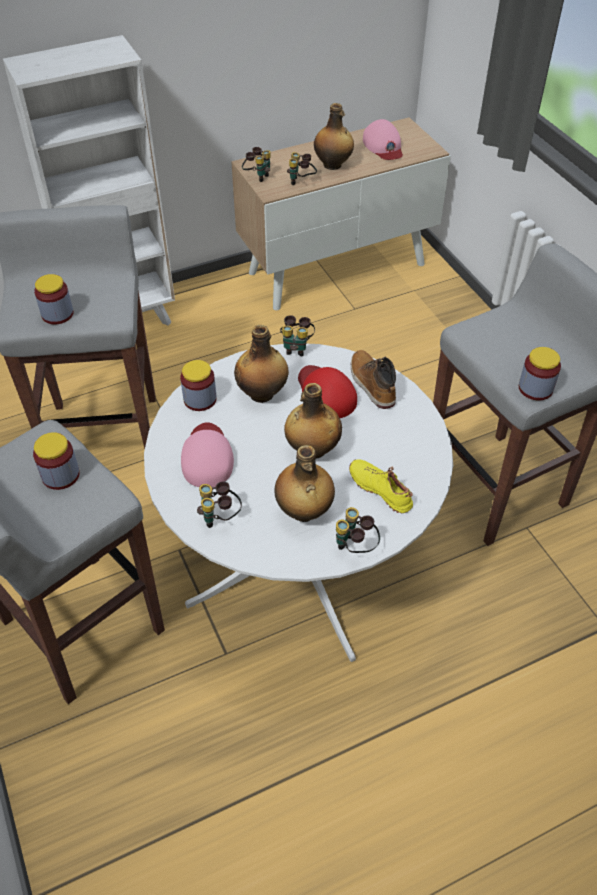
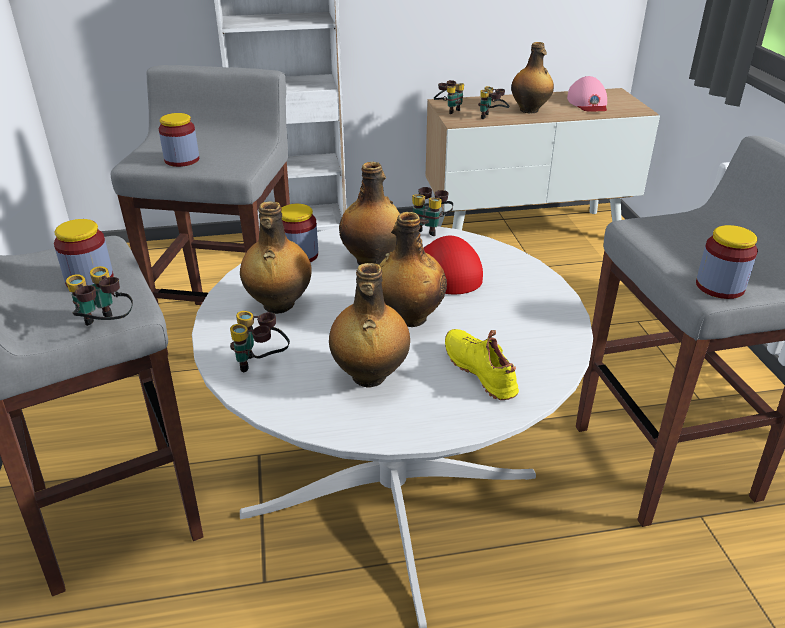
camera: 15 degrees right, 15 degrees down
(207, 457) = (278, 305): pink cap -> bottle
(355, 547) = (421, 427): binoculars -> binoculars (105, 327)
(371, 384) = (507, 270): boot -> none

